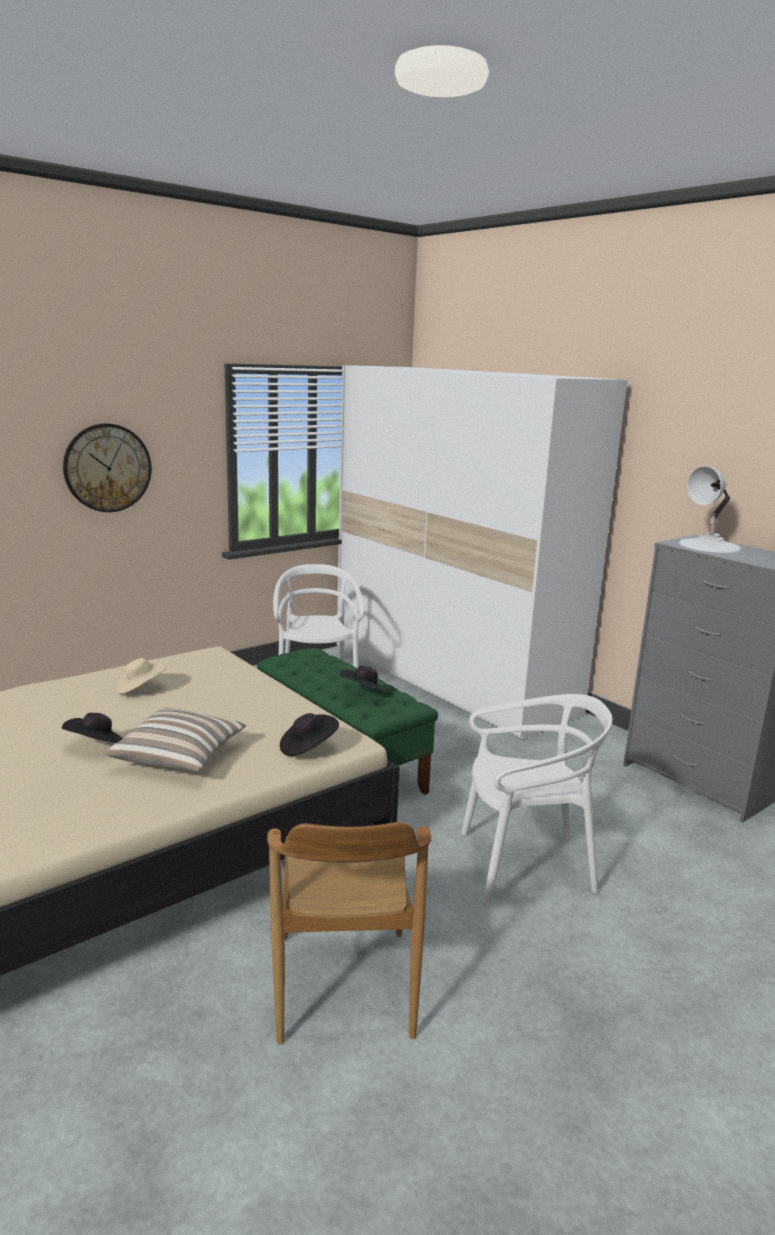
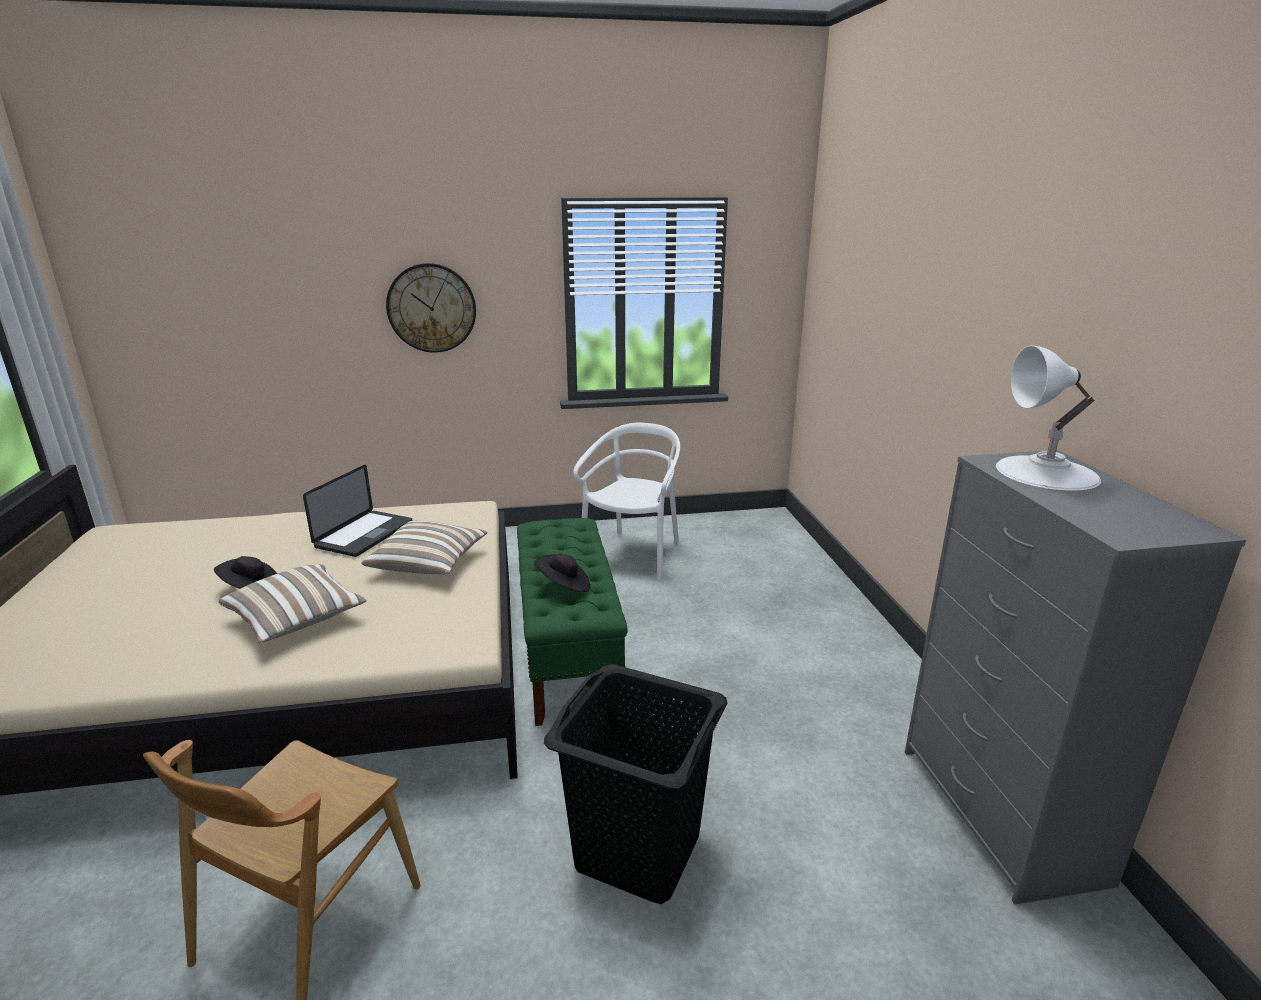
camera: 30 degrees right, 5 degrees up
(140, 688) = (364, 535): beige hat -> laptop
(237, 698) = (429, 564): none -> pillow
(307, 748) = (415, 641): black hat -> none
(450, 679) = (786, 577): white wardrobe -> none
(524, 865) = (638, 851): white chair -> black laundry basket

